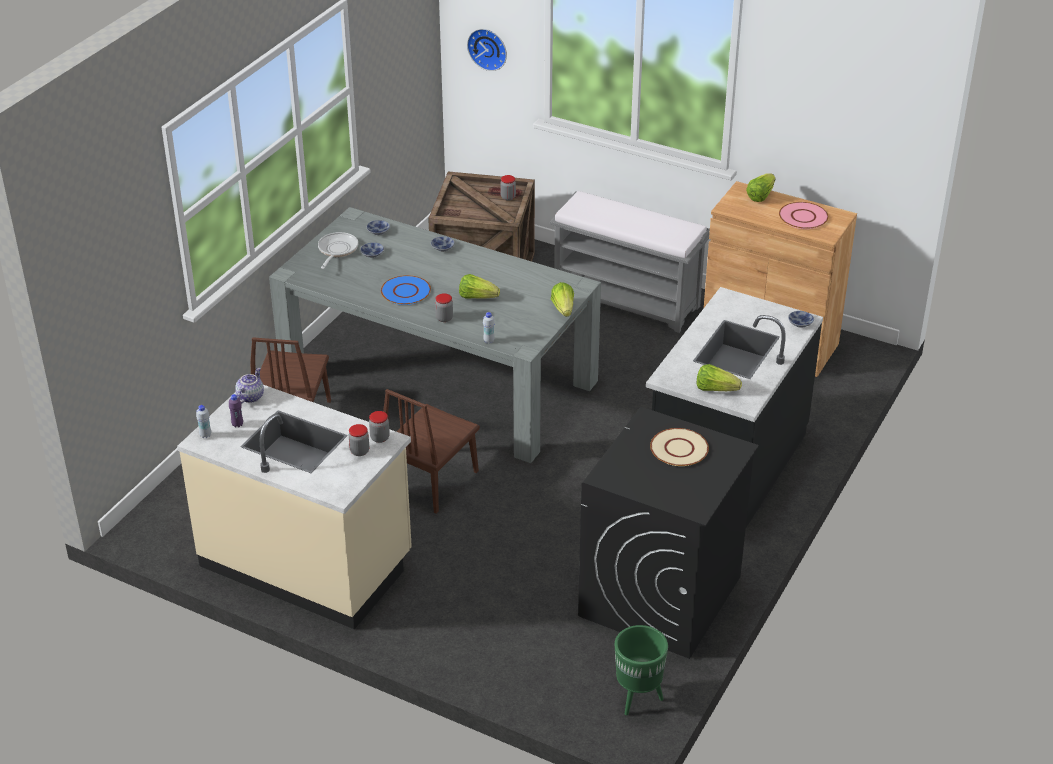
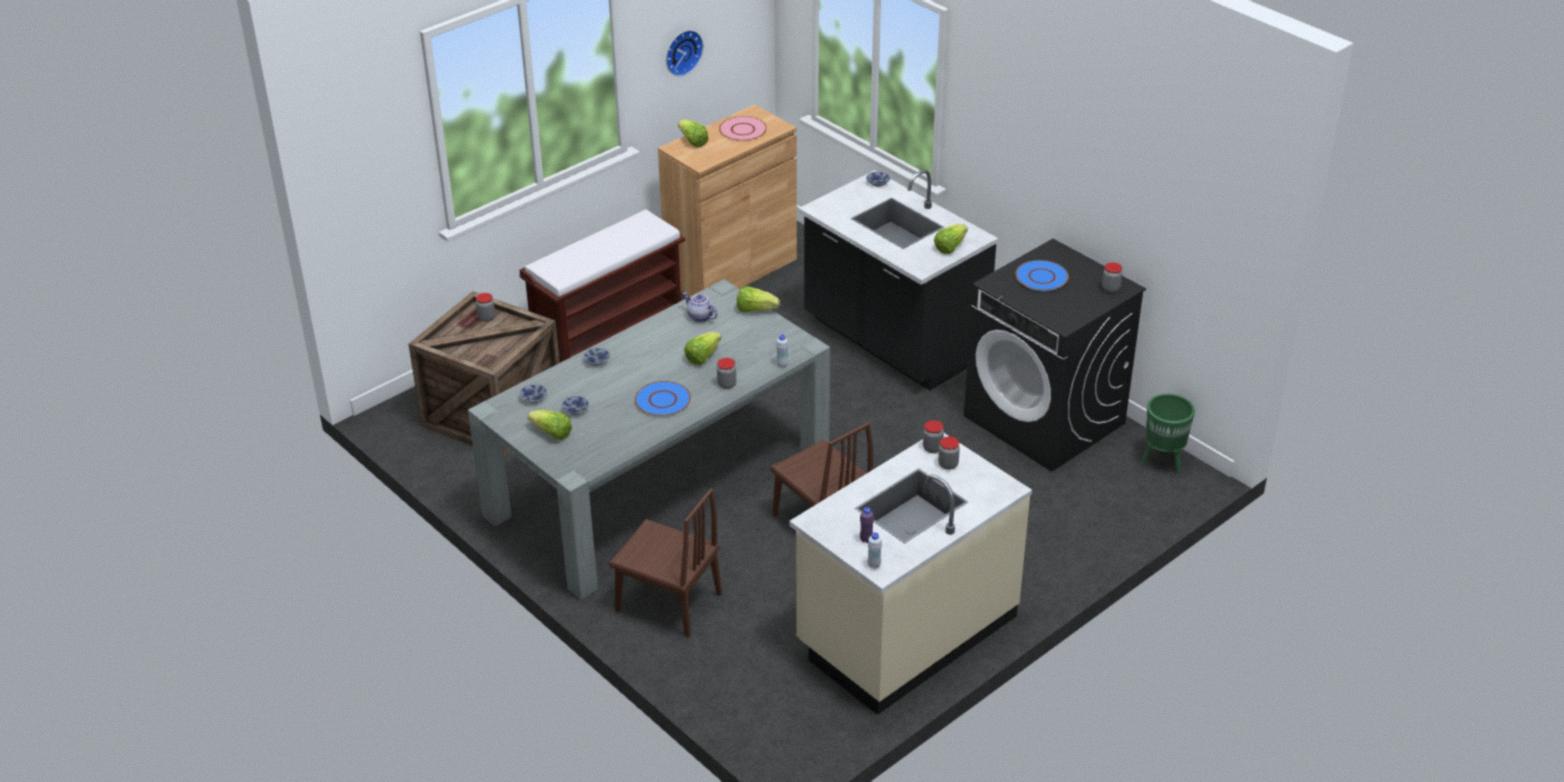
camera: 70 degrees left, 0 degrees up
(250, 396) = (821, 524): teapot -> teapot (699, 317)
(336, 250) = (551, 433): frying pan -> lettuce
(488, 48) = (376, 191): wall clock -> wall clock (681, 51)
(628, 300) = (609, 332): grey bench -> brown bench
(679, 448) = (1041, 277): beige plate -> blue plate
(687, 499) = (1110, 288): none -> jar

